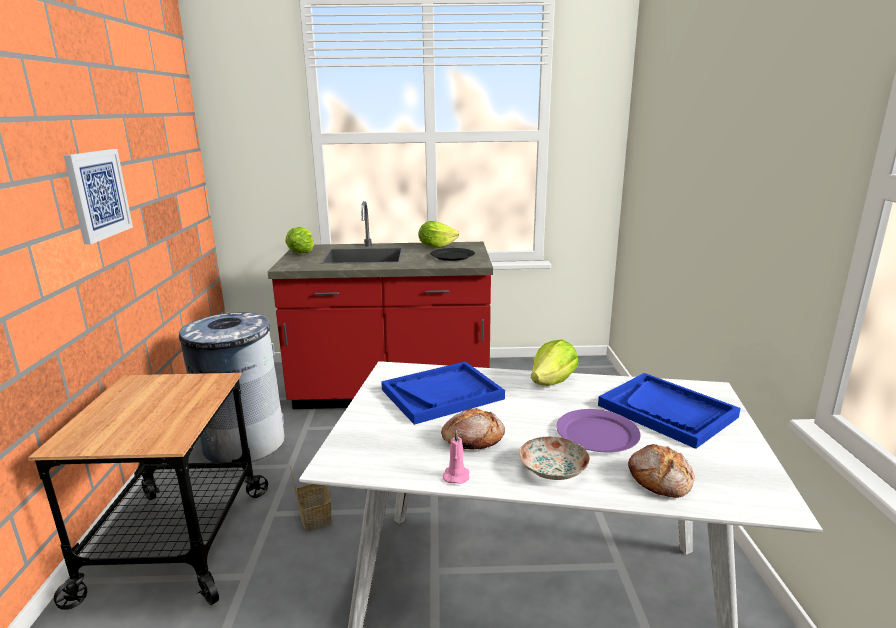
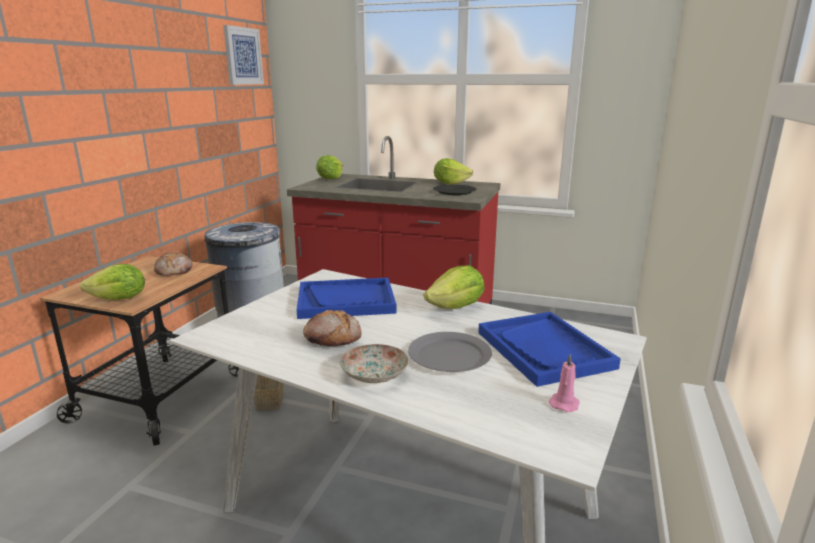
camera: 20 degrees right, 0 degrees up
(98, 194) = (148, 110): picture -> picture (243, 56)
(147, 439) = (119, 299): none -> lettuce
(456, 475) = (287, 362): pink candle -> pink candle (564, 403)
(596, 434) = (449, 355): purple plate -> grey plate
(660, 479) = (468, 404): bread -> bread (175, 271)

